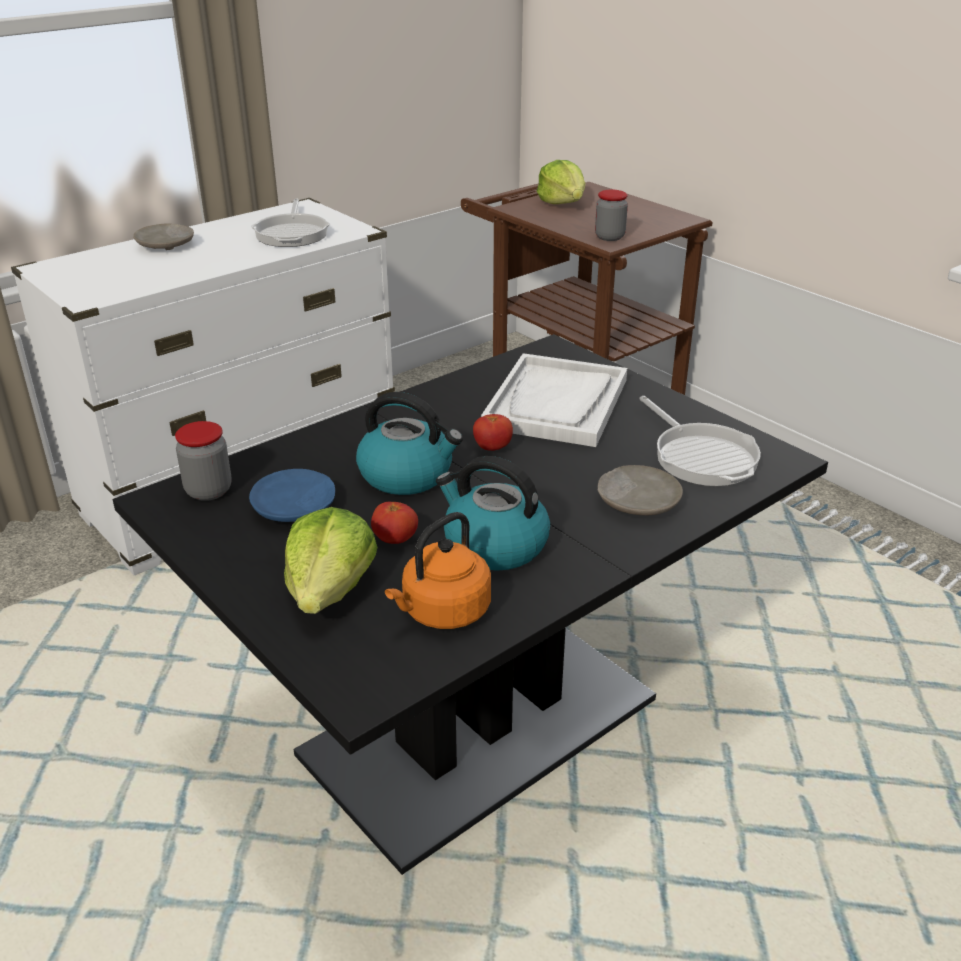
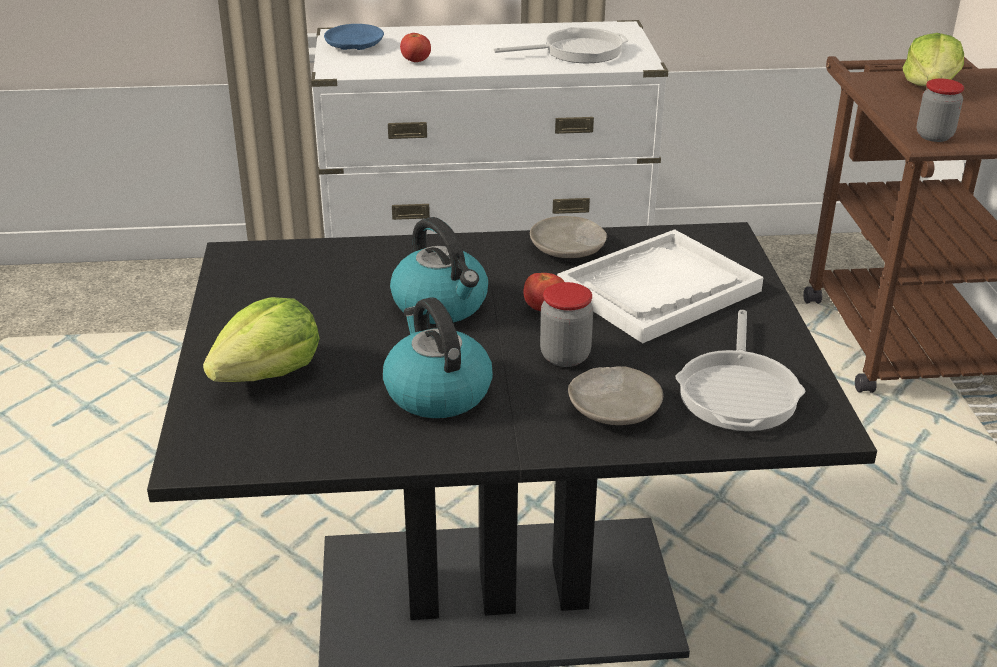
camera: 35 degrees right, 0 degrees up
(166, 245) = (456, 37): beige plate -> beige plate (568, 249)
(208, 491) = (277, 261): jar -> jar (565, 356)
(292, 233) = (577, 51): frying pan -> frying pan turned 135 degrees counterclockwise
(294, 508) = (321, 298): blue plate -> blue plate (354, 46)
(395, 540) = (364, 355): tomato -> tomato (416, 61)
(442, 612) = (327, 427): orange kettle -> none

